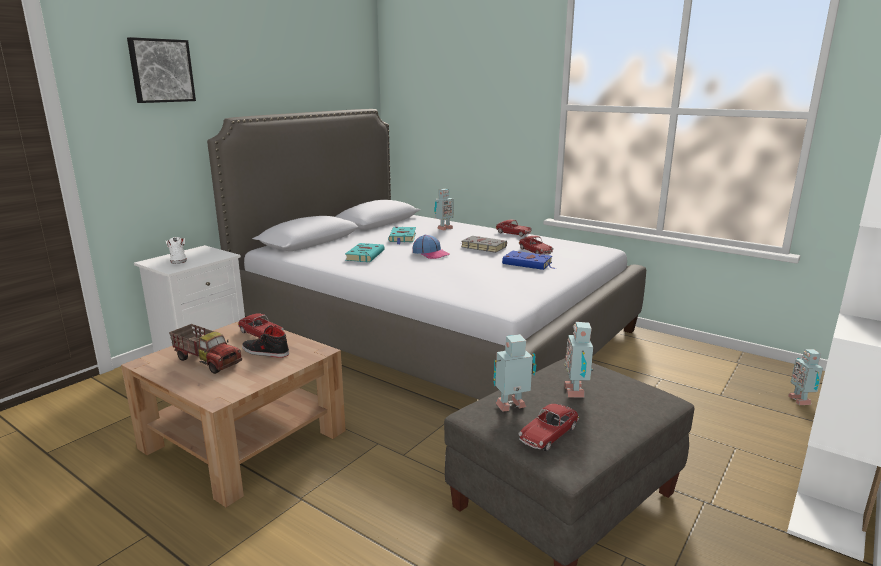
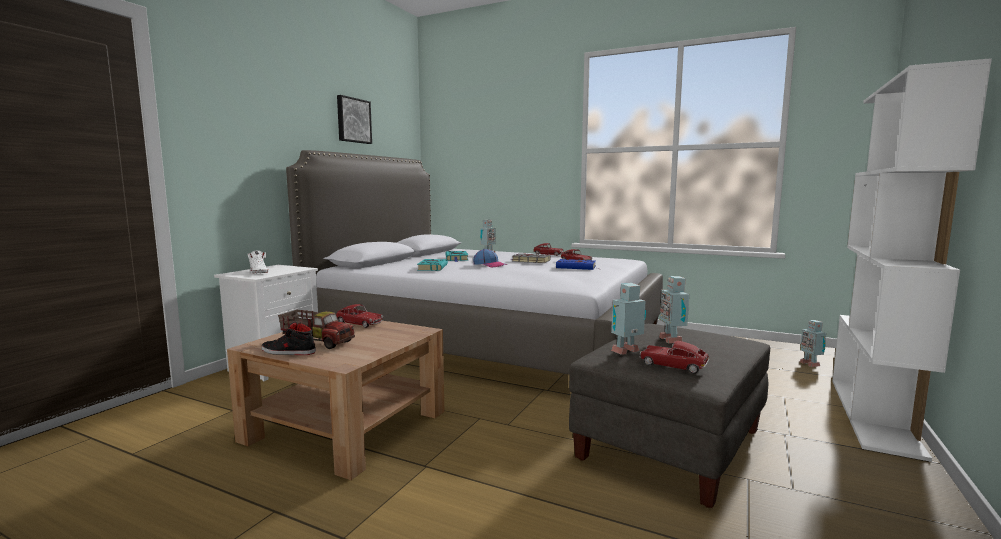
camera: 10 degrees left, 10 degrees down
(161, 70) = (248, 102): picture -> picture (353, 120)
(265, 352) = (371, 333): black shoe -> black shoe (288, 352)
(548, 434) = (673, 365): toy car -> toy car turned 90 degrees clockwise

